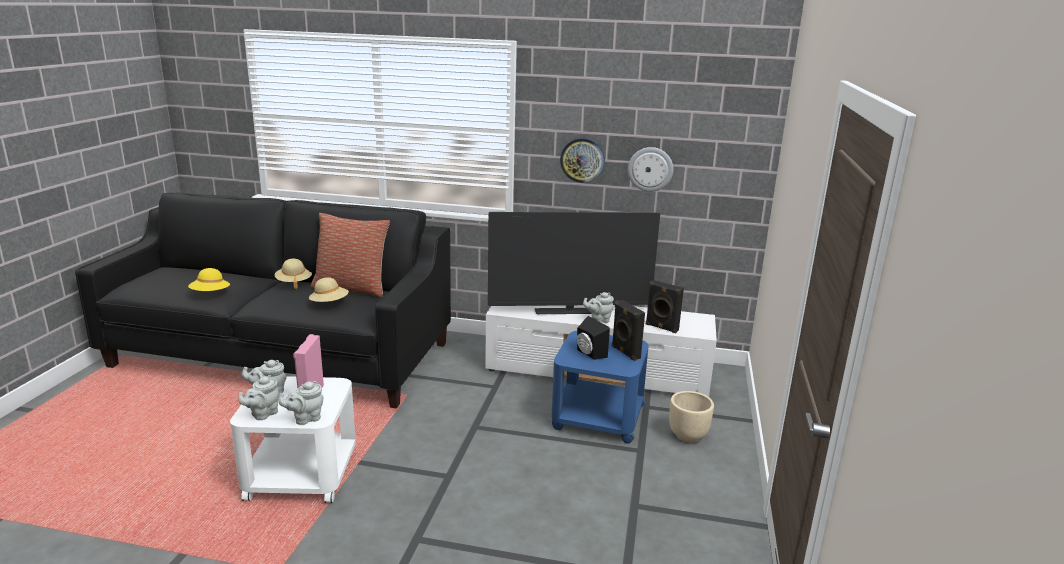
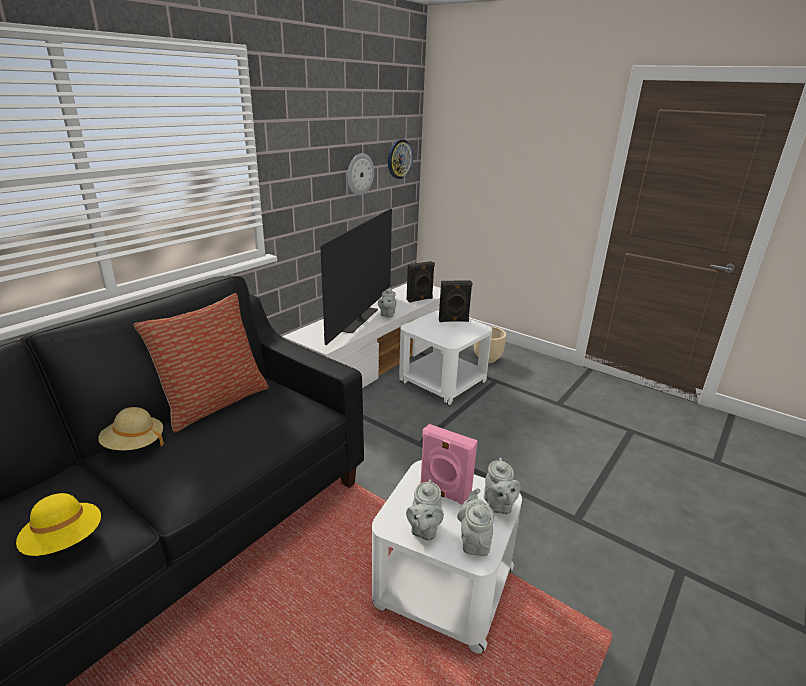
camera: 65 degrees left, 5 degrees up
(262, 414) = (474, 541): grey teapot -> grey teapot turned 150 degrees counterclockwise
(329, 303) = (251, 425): beige hat -> none
(582, 160) = (314, 177): wall clock -> wall clock (399, 159)
(589, 354) = (446, 333): black speaker -> none
(597, 417) = (442, 383): blue side table -> white side table

